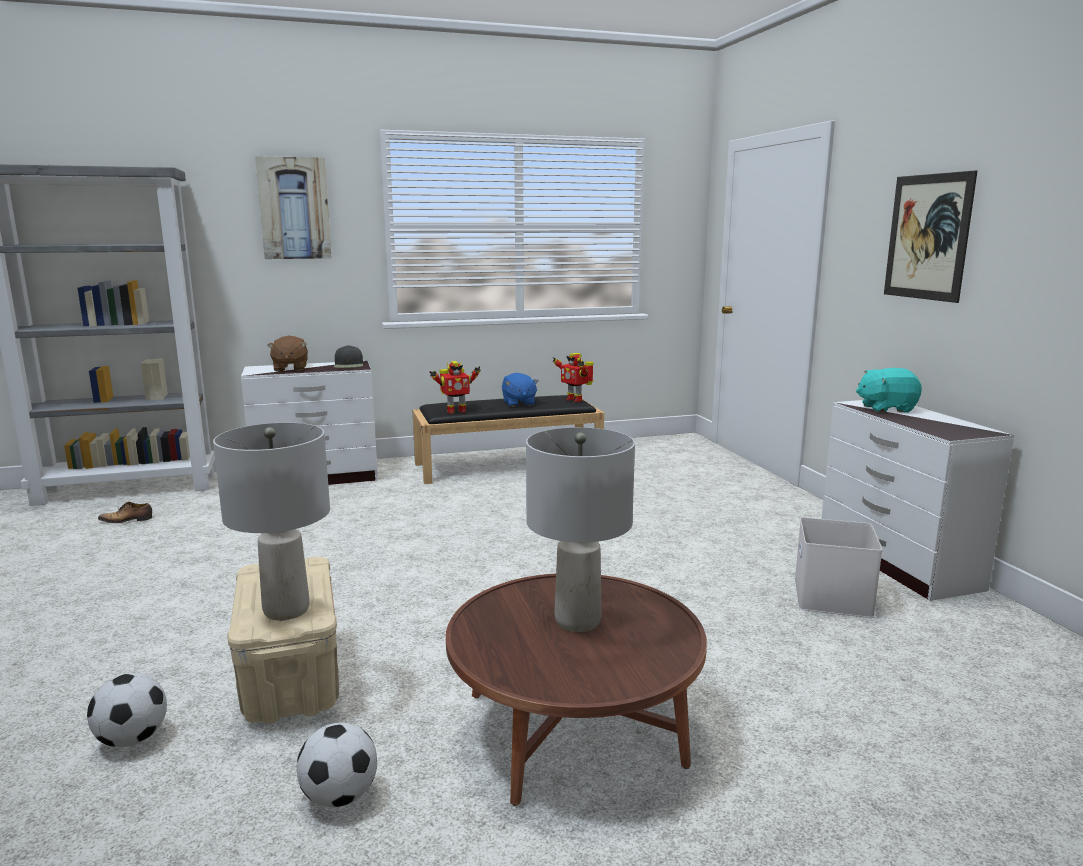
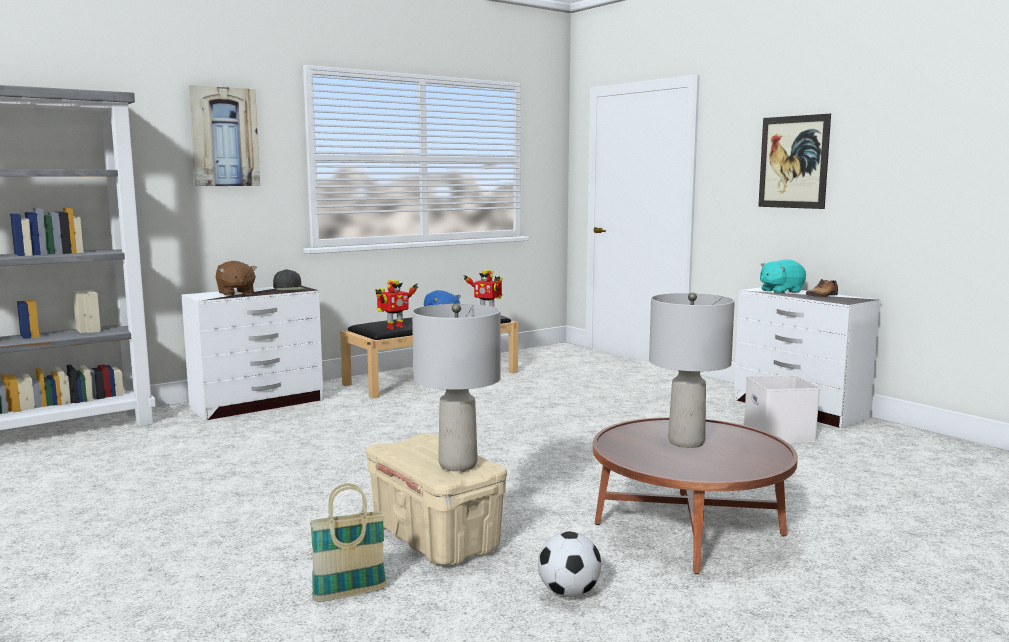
camera: 20 degrees left, 5 degrees down
(127, 520) = (98, 456): shoe -> shoe (822, 296)
(133, 739) = (349, 594): football -> basket

